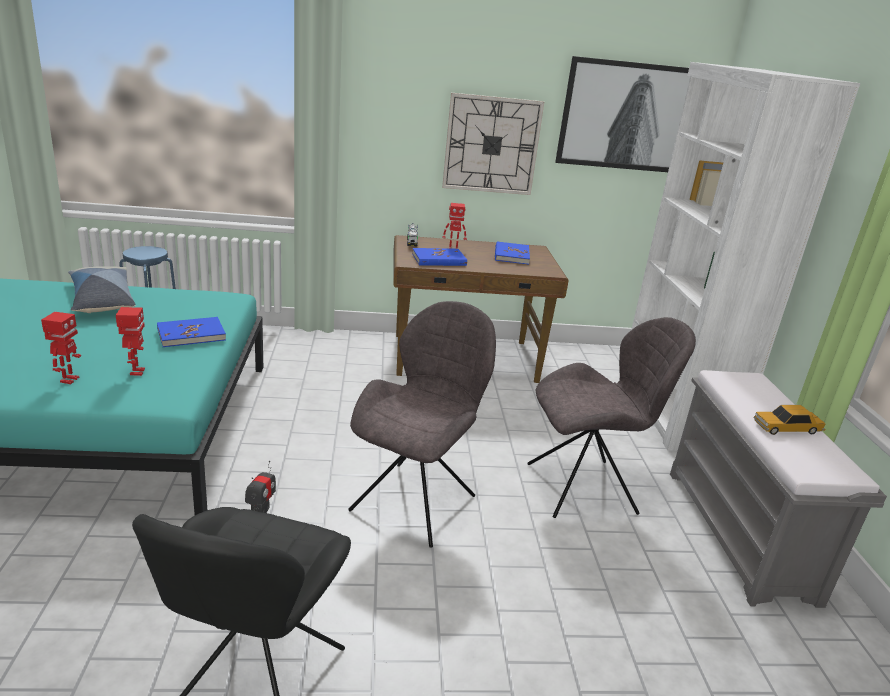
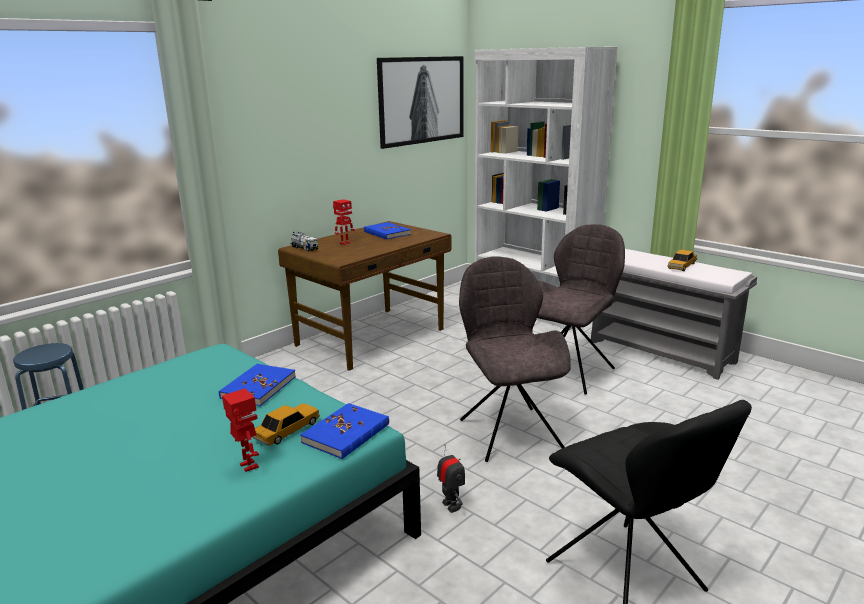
camera: 40 degrees left, 5 degrees down
(102, 299) = (97, 407): pillow -> none
(136, 372) = (287, 430): toy robot -> toy car
(439, 260) = (354, 252): blue book -> blue book (346, 433)
(491, 145) = (335, 144): wall clock -> none

